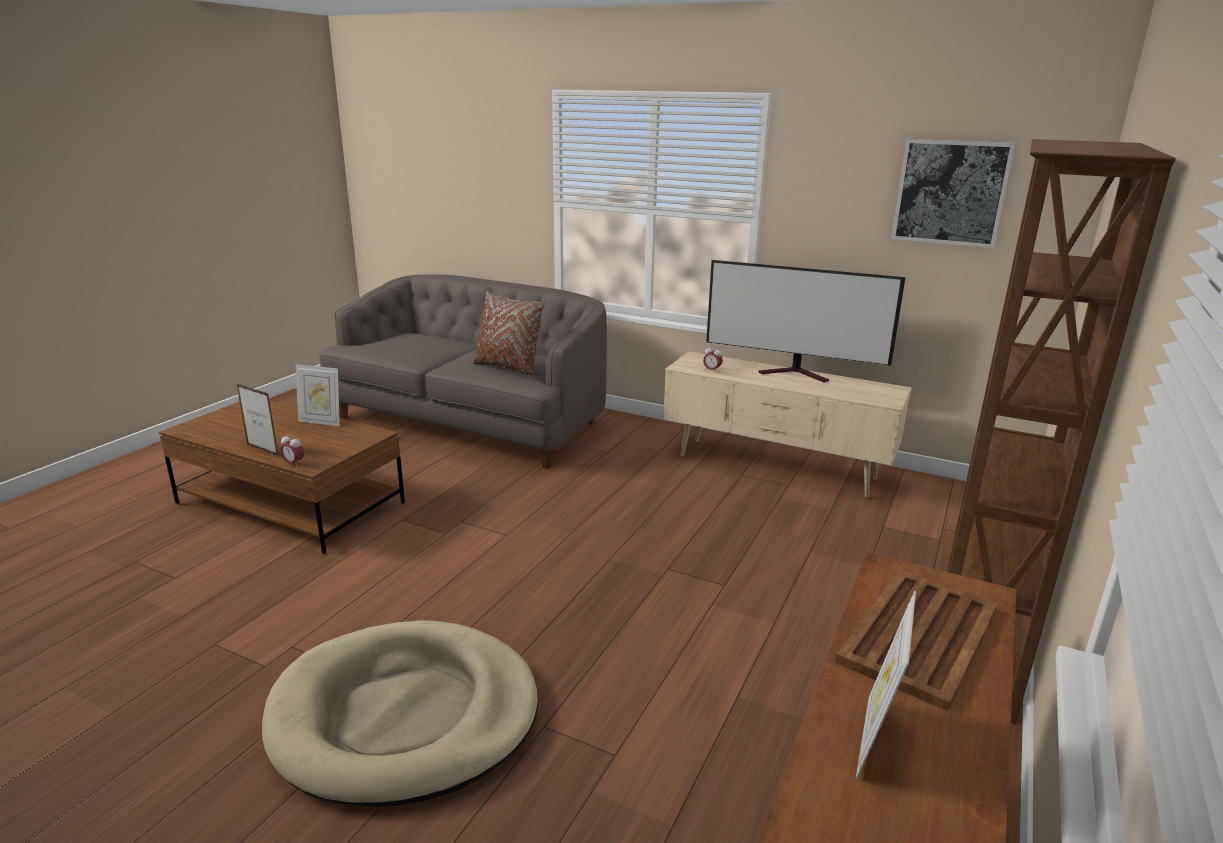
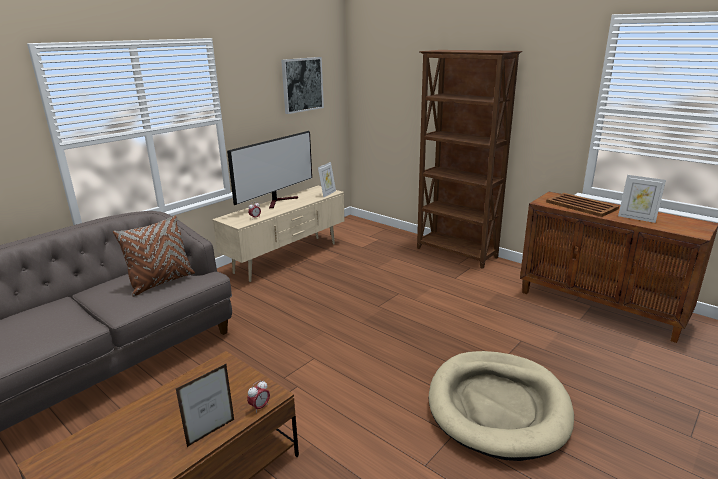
camera: 75 degrees left, 0 degrees up
(321, 422) = (163, 397): picture frame -> picture frame (327, 194)

